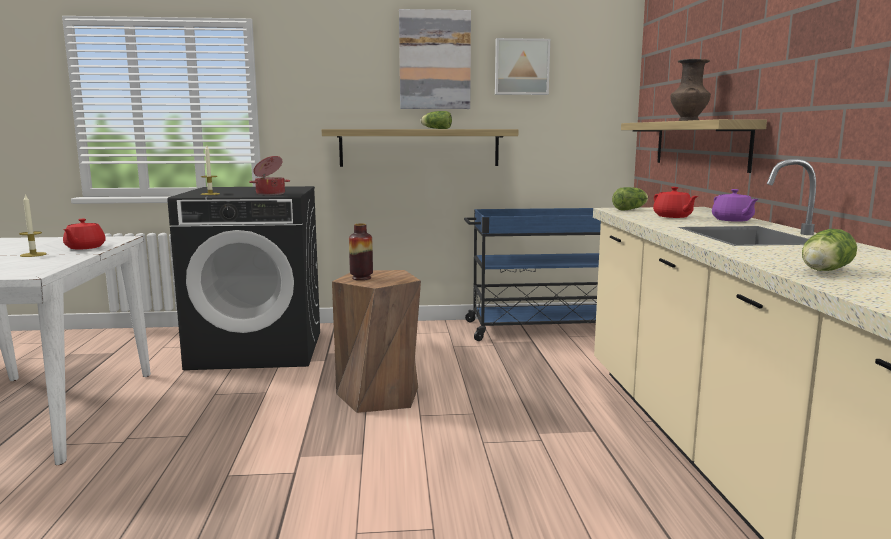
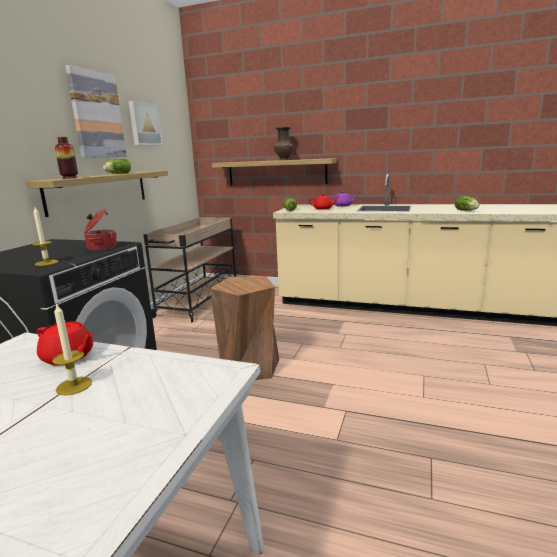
camera: 65 degrees left, 5 degrees up
(361, 278) = (241, 287): vase -> vase (69, 178)
(546, 329) = (198, 302): blue cart -> beige cart

